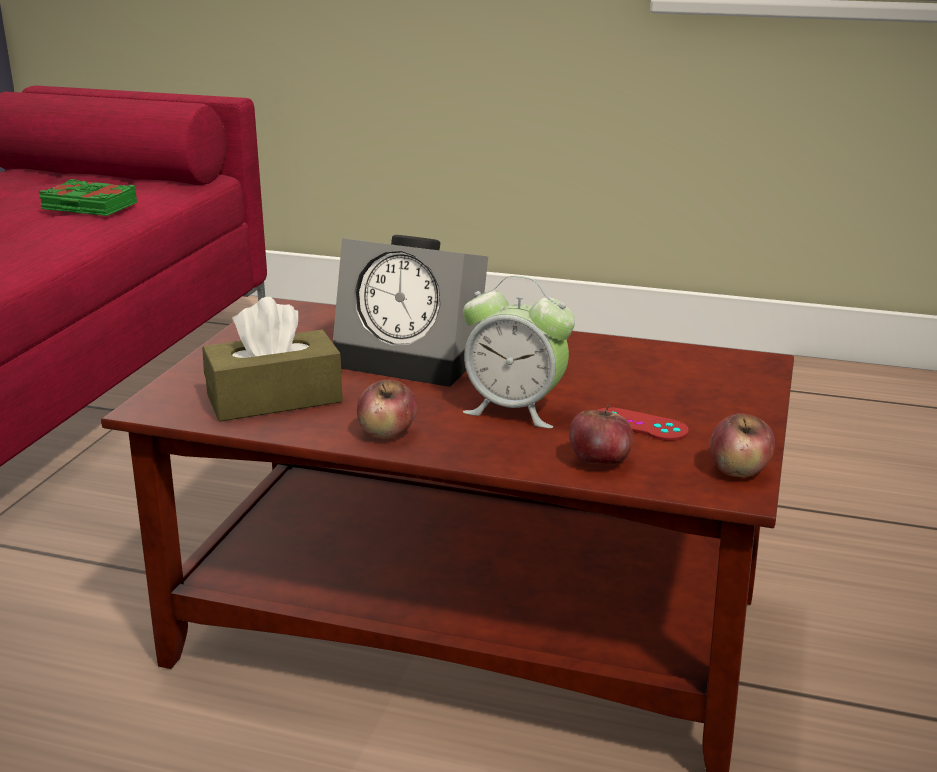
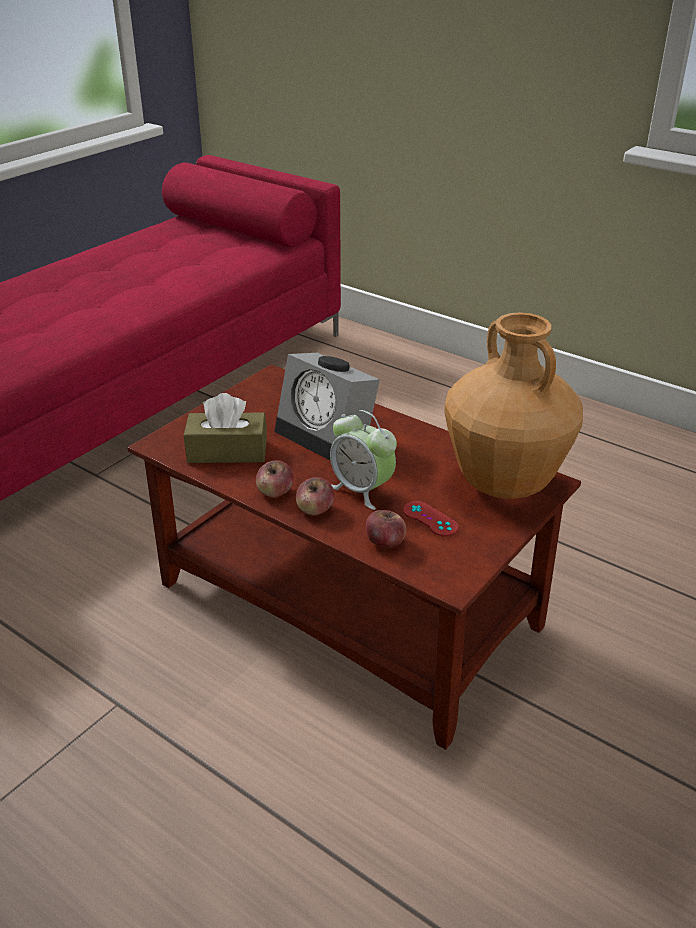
camera: 20 degrees right, 10 degrees up
(89, 206) = (209, 261): green book -> none
(701, 373) = (503, 484): none -> brown vase
(739, 470) = (466, 569): apple -> apple (315, 510)

